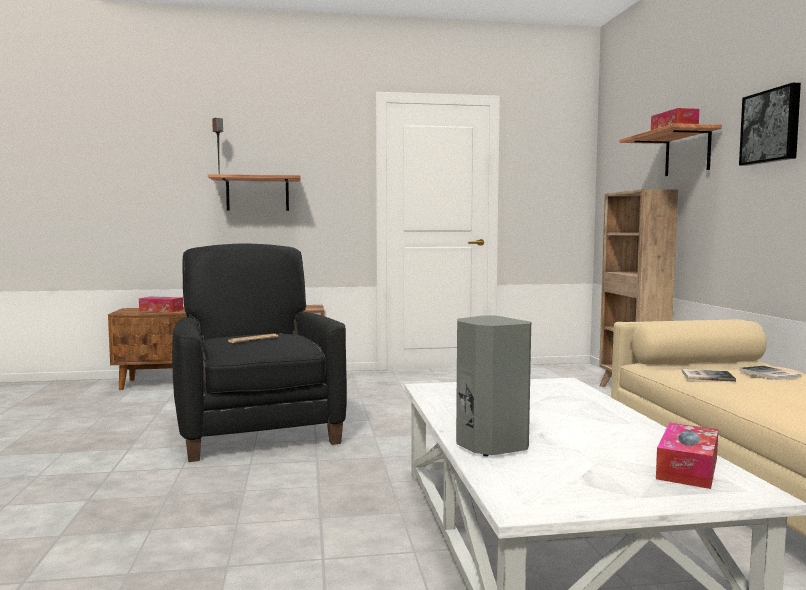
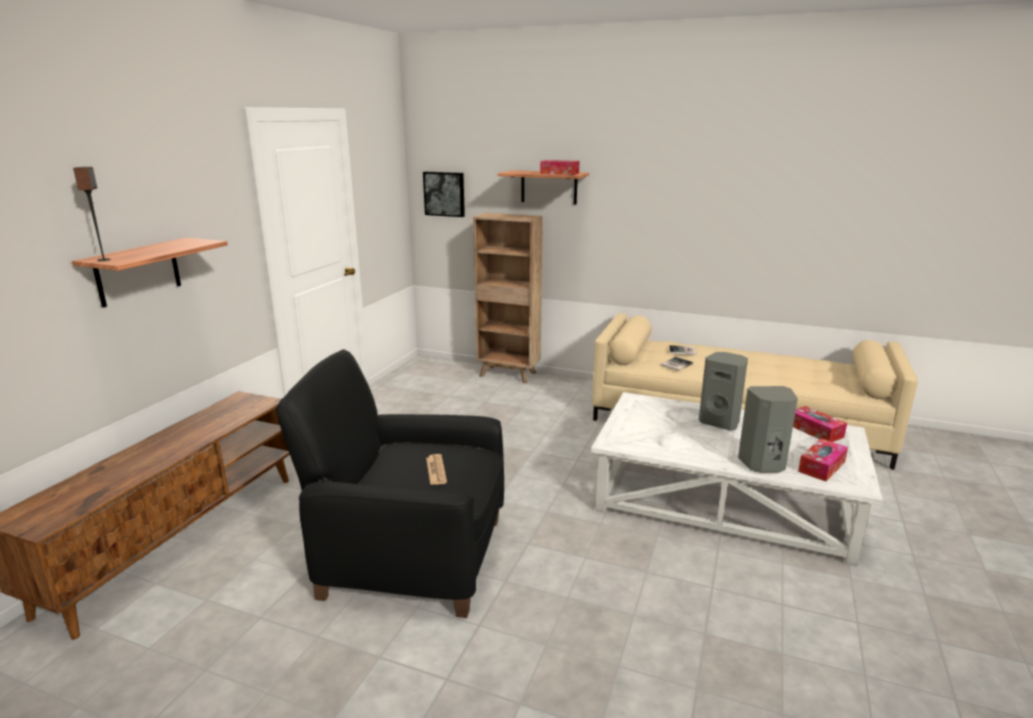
camera: 60 degrees left, 15 degrees up
(161, 310) = (85, 493): tissue box -> tissue box (821, 466)
(584, 418) = (720, 422): none -> grey speaker
(771, 126) = (640, 184): picture -> picture (445, 194)

